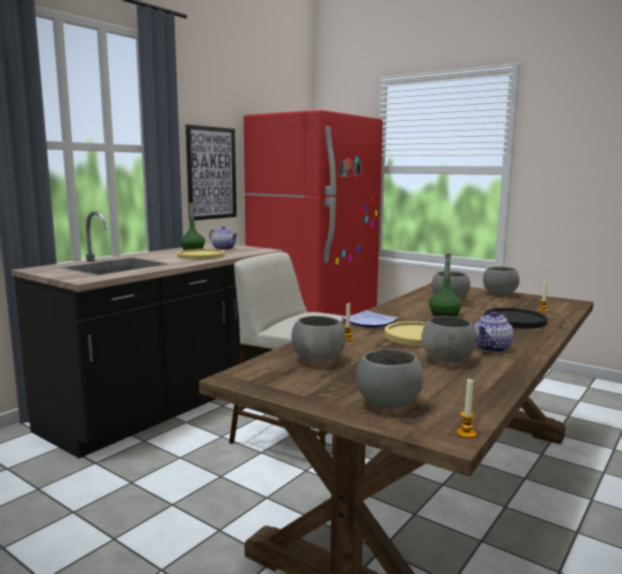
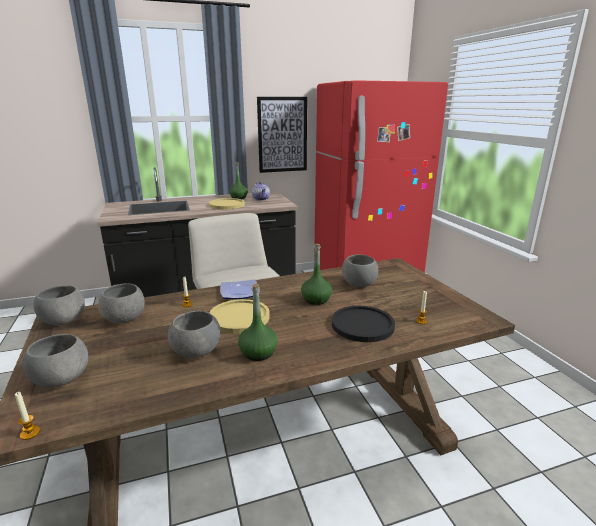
camera: 35 degrees right, 10 degrees up
(491, 349) = (258, 352): teapot -> green bottle
(499, 294) = (426, 288): grey bowl -> grey bowl (63, 321)

